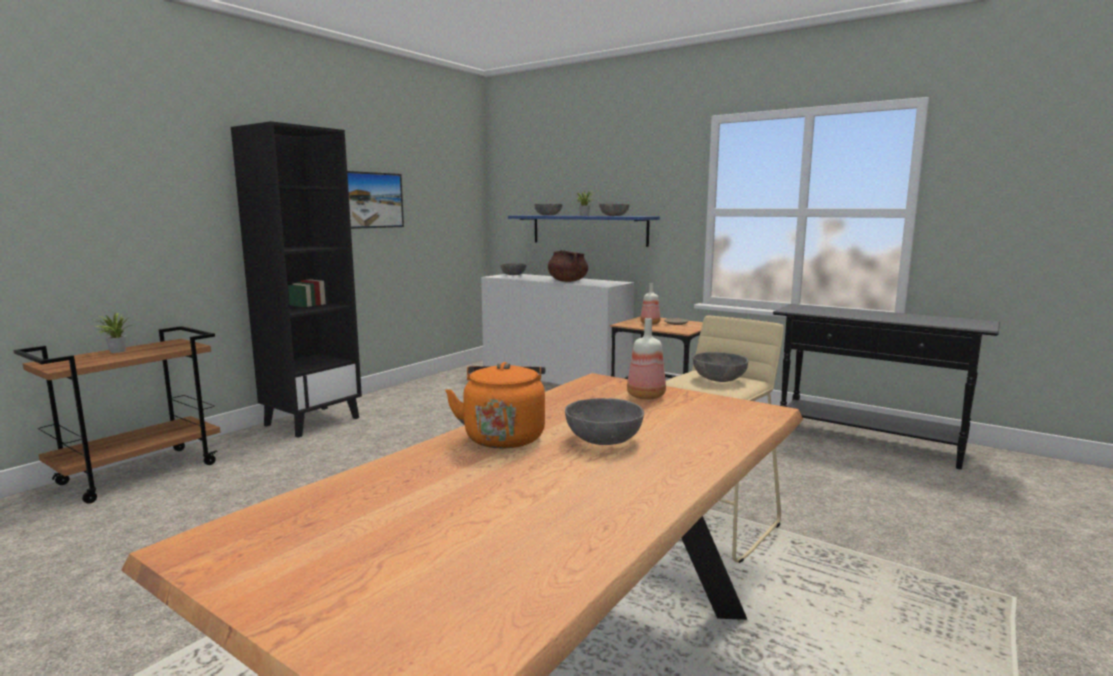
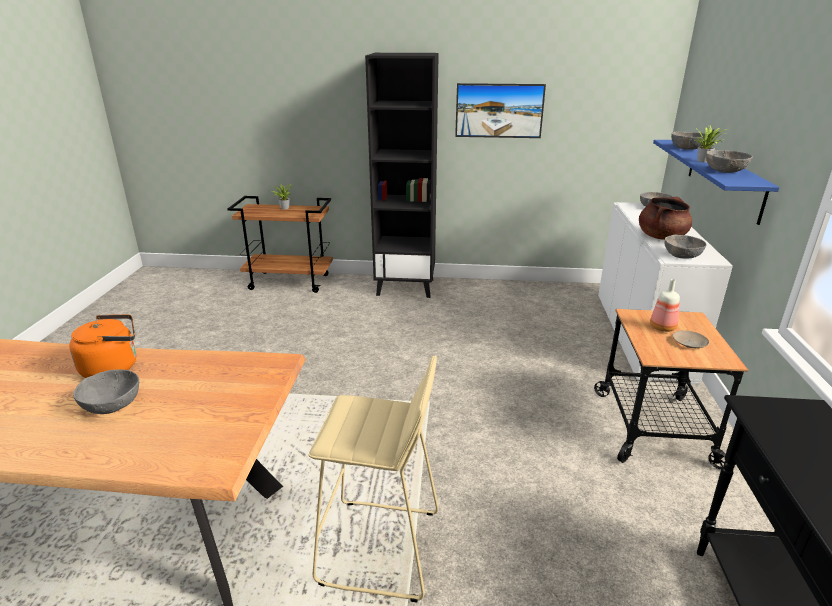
camera: 60 degrees right, 15 degrees up
(644, 396) = (237, 395): bottle -> none
(719, 379) = (371, 424): grey bowl -> grey bowl (682, 255)

